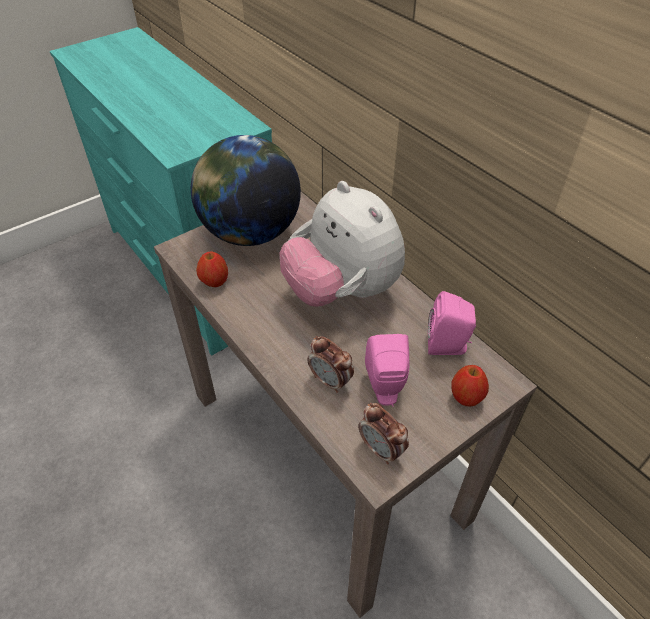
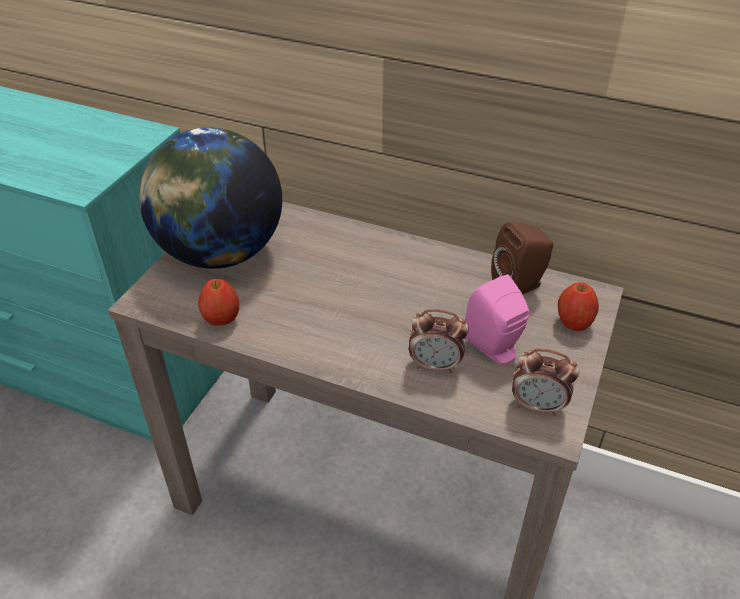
camera: 30 degrees left, 5 degrees down
(341, 291) = (373, 274): plush toy -> none
(448, 346) = (520, 285): pink speaker -> brown speaker

